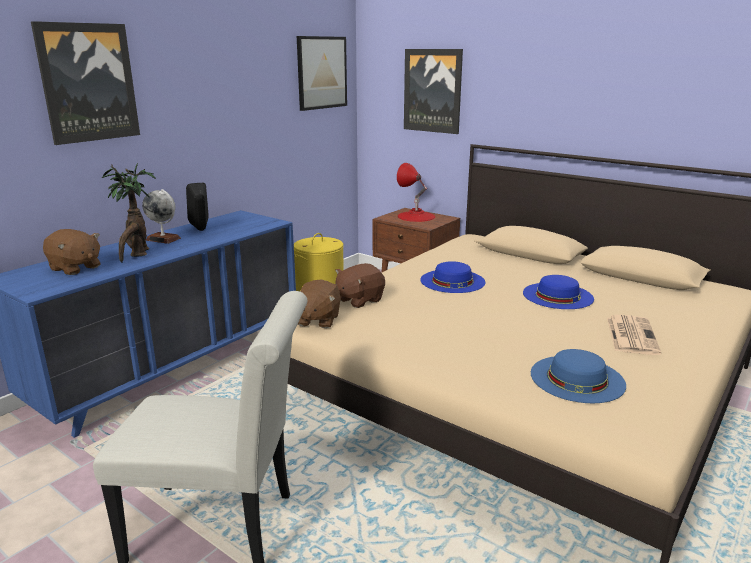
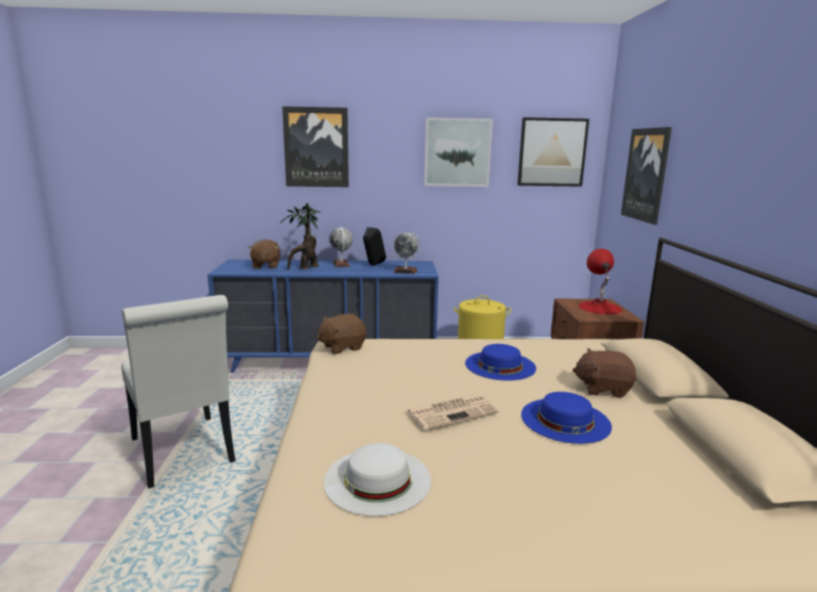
camera: 50 degrees right, 5 degrees down
(246, 78) = (457, 152): none -> picture
(251, 226) = (405, 271): none -> globe
(359, 300) = (397, 347): brown plush toy -> brown plush toy (603, 389)
(577, 378) = (377, 480): blue hat -> white hat
(631, 335) = (538, 489): newspaper -> newspaper (453, 412)

